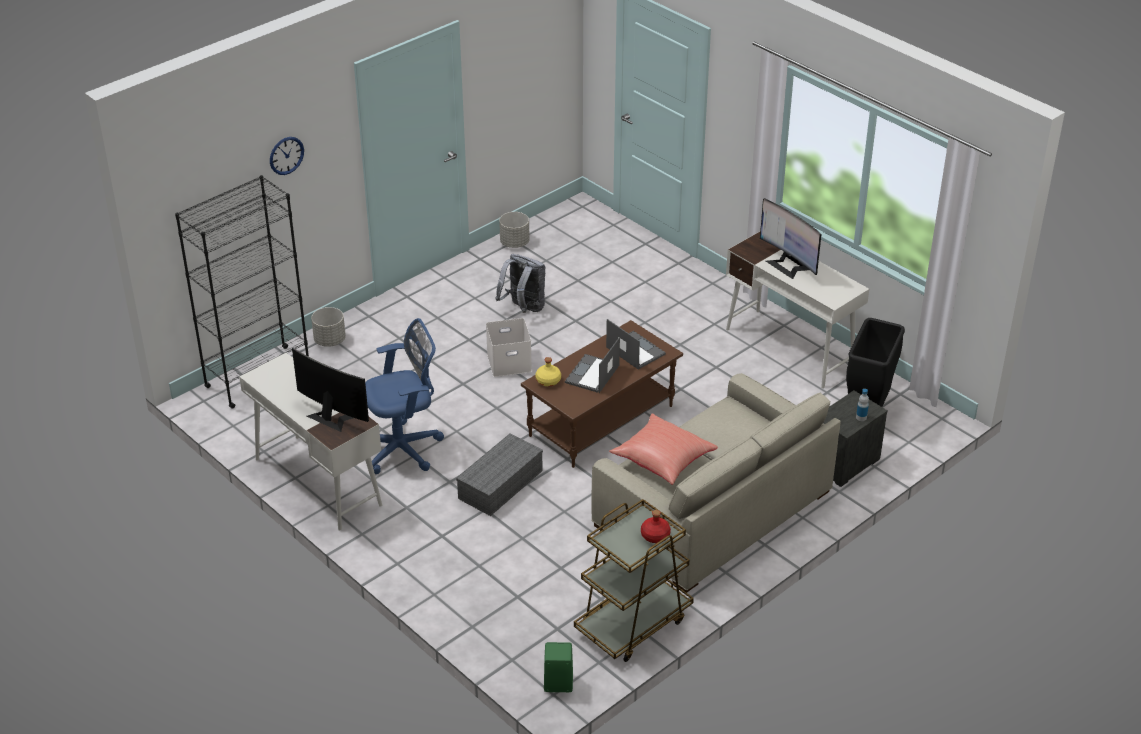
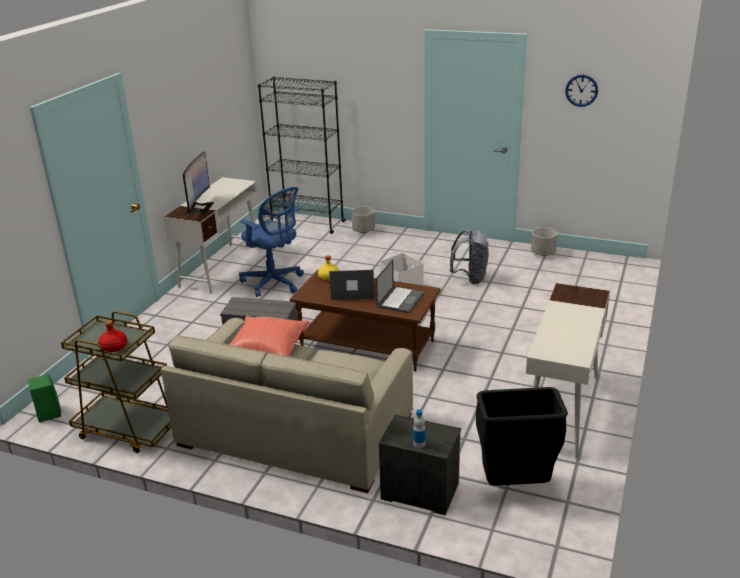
camera: 65 degrees right, 10 degrees down
(286, 155) = (361, 77): wall clock -> wall clock (581, 90)
(788, 265) = (570, 315): monitor -> none

